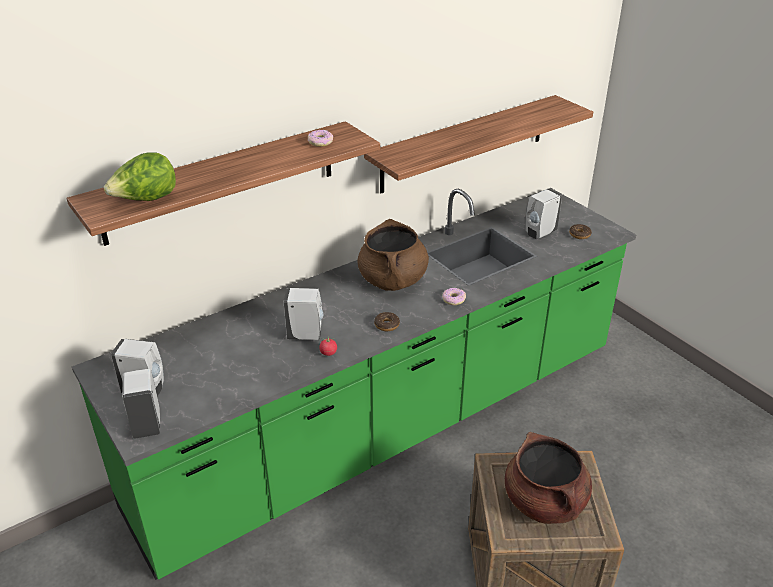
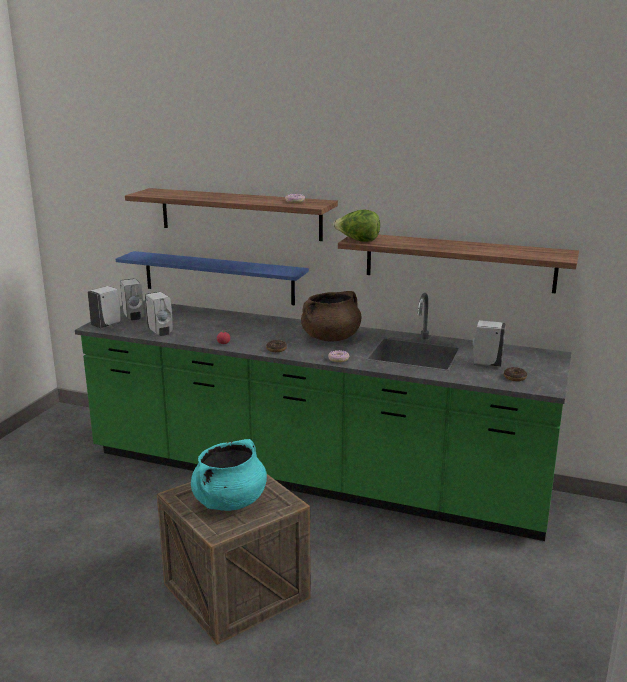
camera: 55 degrees right, 15 degrees down
(146, 200) = (166, 195): lettuce -> lettuce (358, 241)
(198, 276) = (218, 277): none -> blue shelf
(306, 335) = (233, 334): white soap dispenser -> white soap dispenser (160, 332)
(544, 502) = (229, 502): brown cooking pot -> turquoise cooking pot

